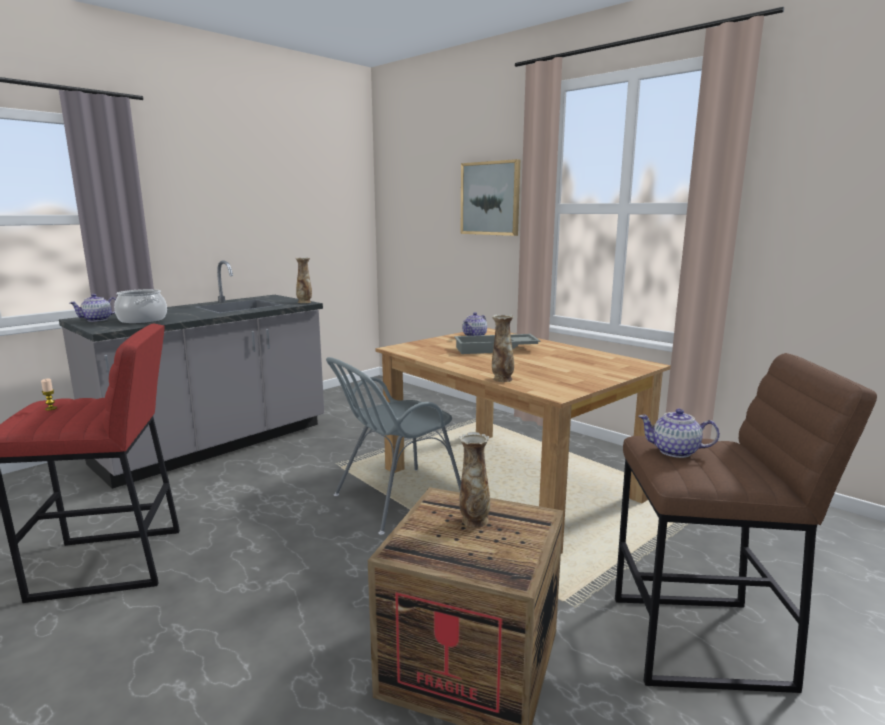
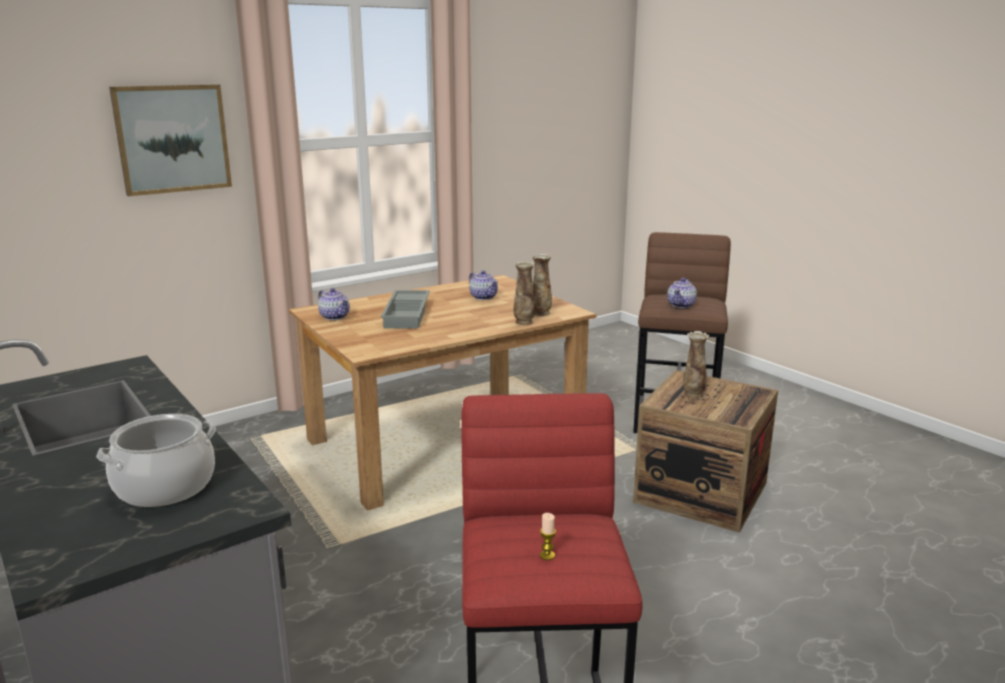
camera: 80 degrees left, 5 degrees up
(98, 320) = (99, 541): teapot -> teapot (483, 297)
(304, 302) = (120, 366): vase -> vase (541, 313)
(395, 500) = (451, 509): grey chair -> none

